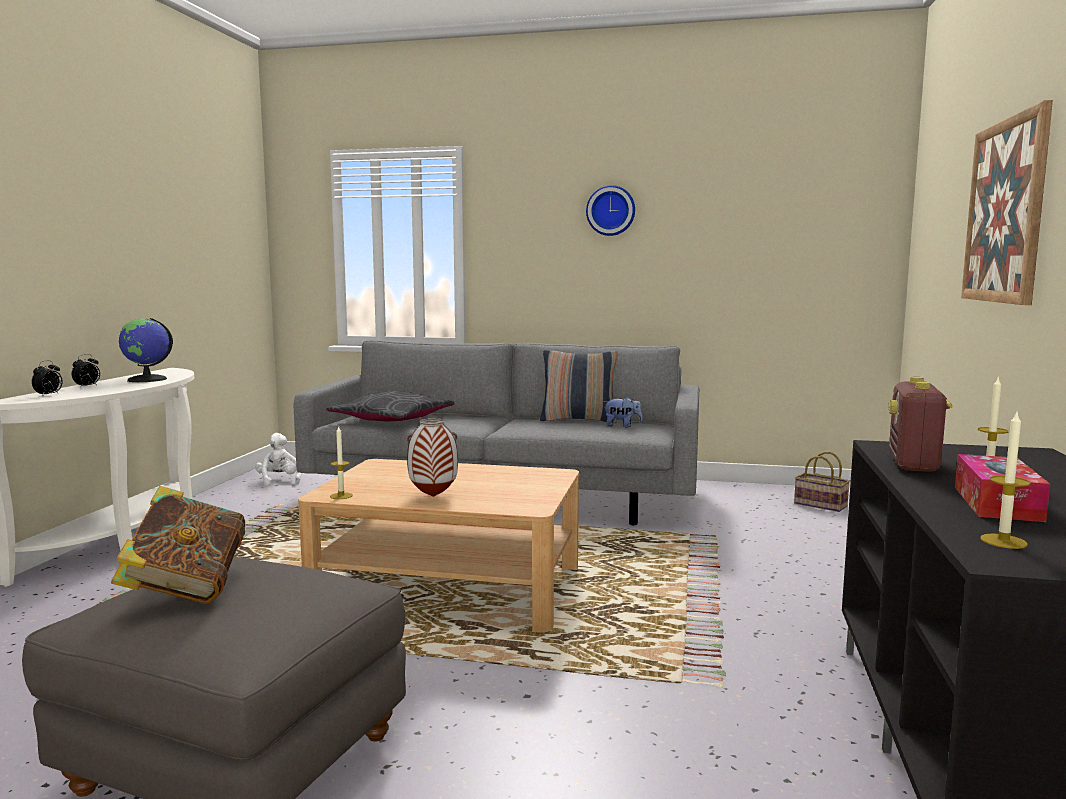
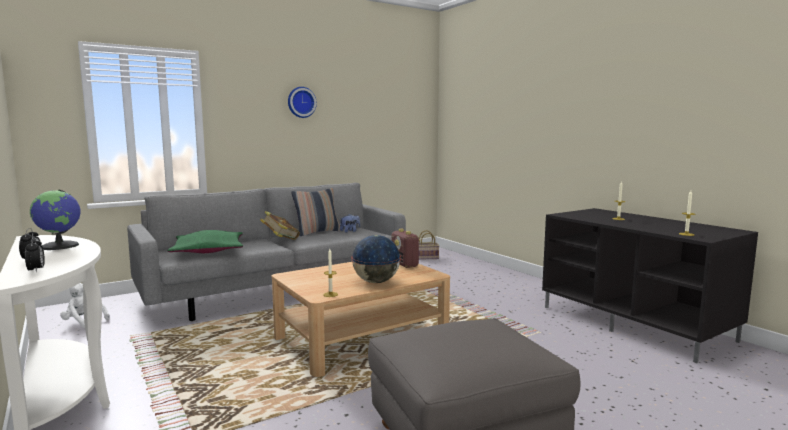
camera: 45 degrees left, 0 degrees up
(186, 589) = (457, 345): book -> book (280, 239)
(392, 420) = (208, 251): grey pillow -> green pillow
(432, 496) = (376, 282): vase -> globe
(913, 464) = (592, 219): radio -> radio (405, 264)
(997, 503) = (648, 225): tissue box -> none
(1005, 211) = (536, 114): picture -> none

